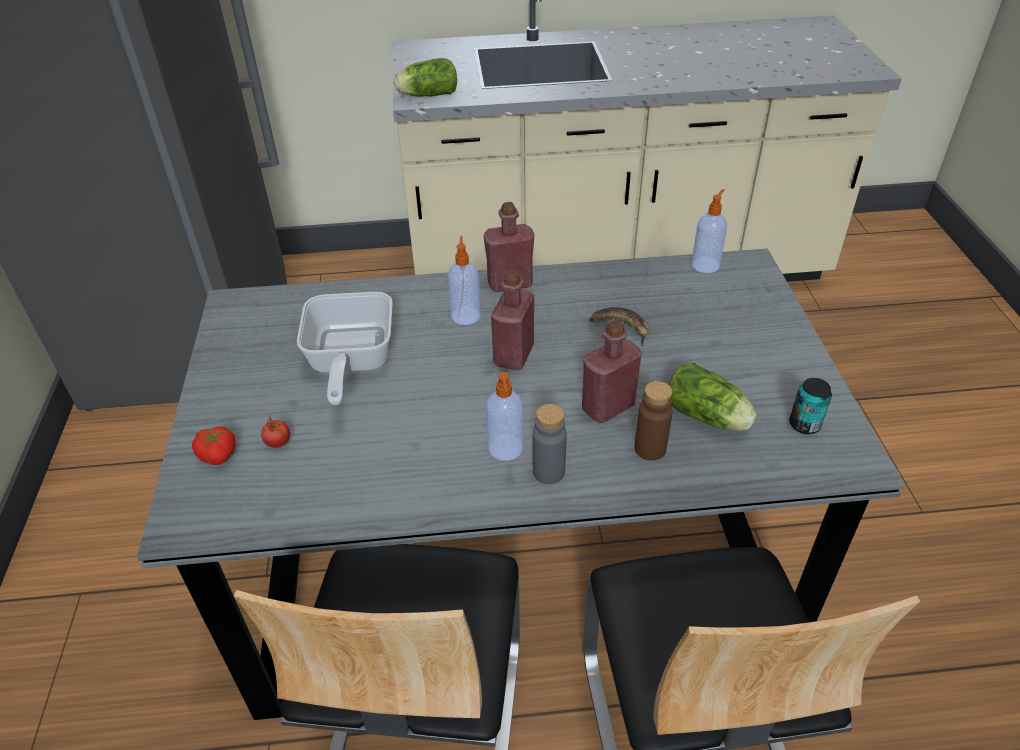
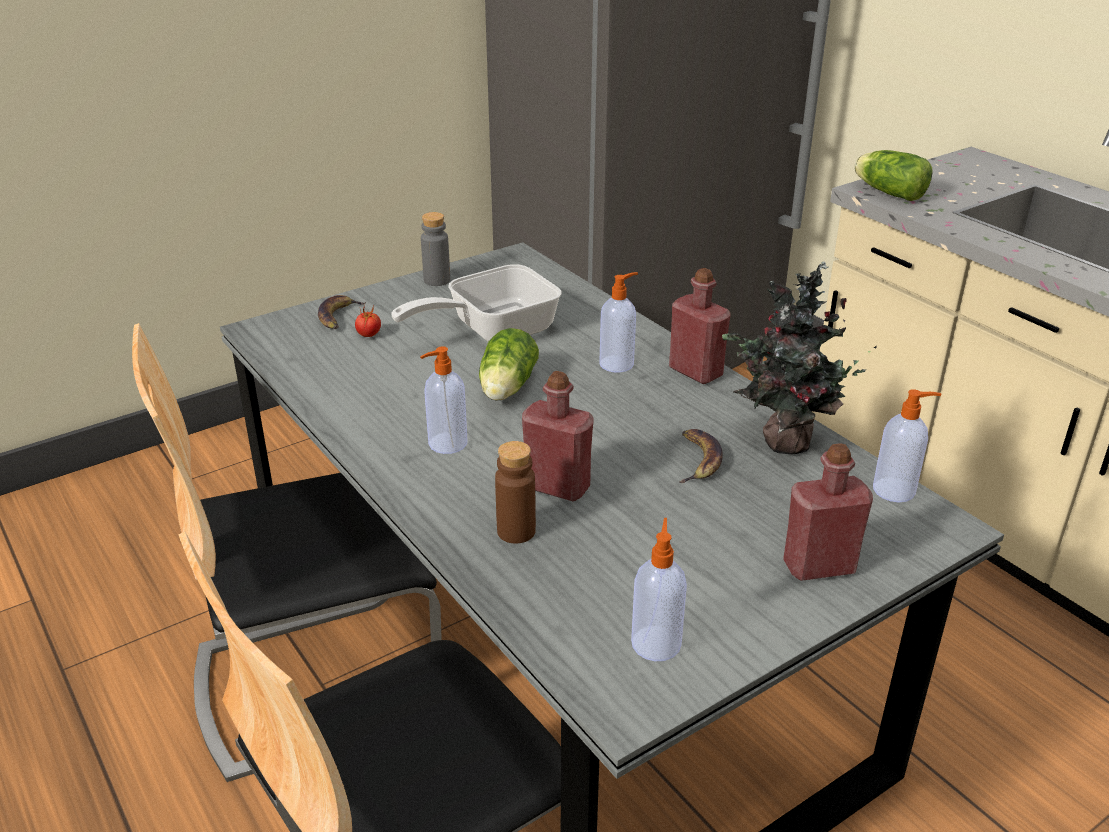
camera: 60 degrees right, 10 degrees down
(219, 454) = (338, 316): tomato -> banana
(513, 355) = (583, 408): red bottle -> red bottle (819, 566)
(548, 472) = (434, 477): grey bottle -> grey bottle (437, 280)
(626, 284) = (782, 443): none -> potted plant
(708, 417) = (602, 561): lettuce -> lettuce (506, 389)
(804, 424) = (656, 642): can -> soap dispenser

